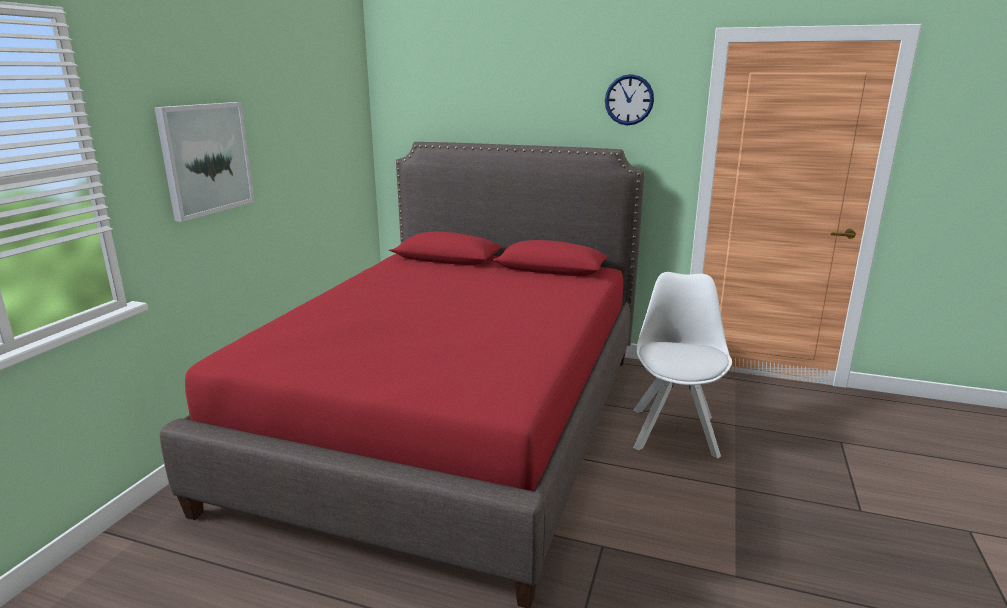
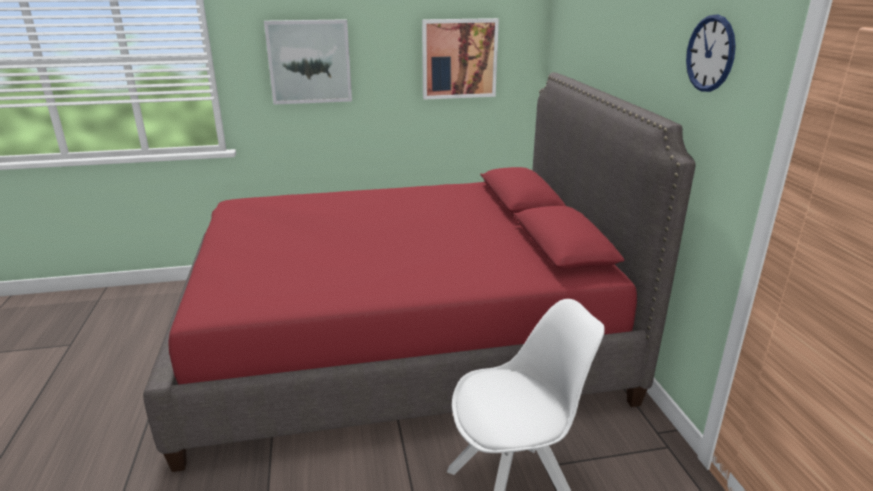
camera: 60 degrees right, 5 degrees up
(322, 140) = (459, 59): none -> picture

